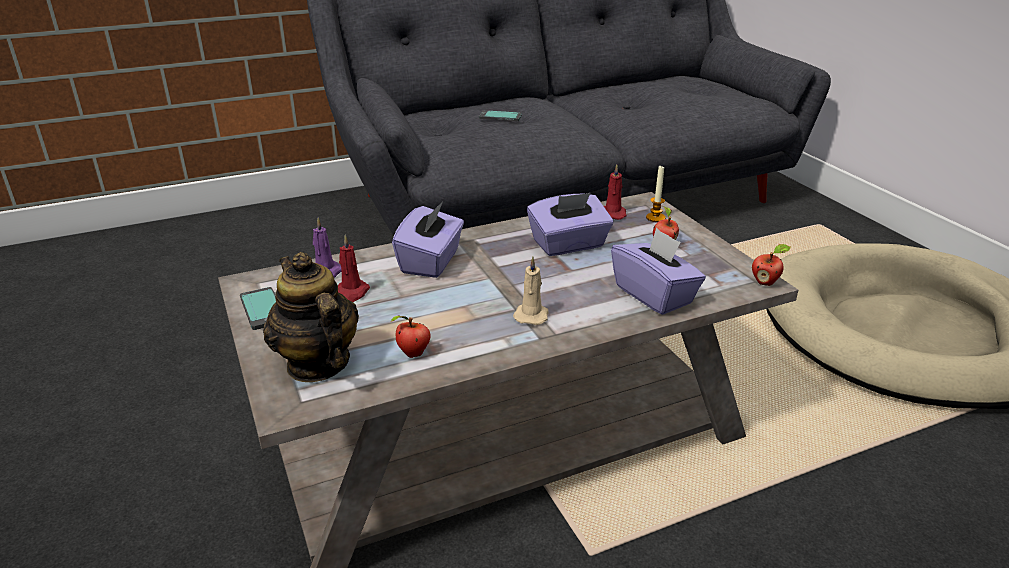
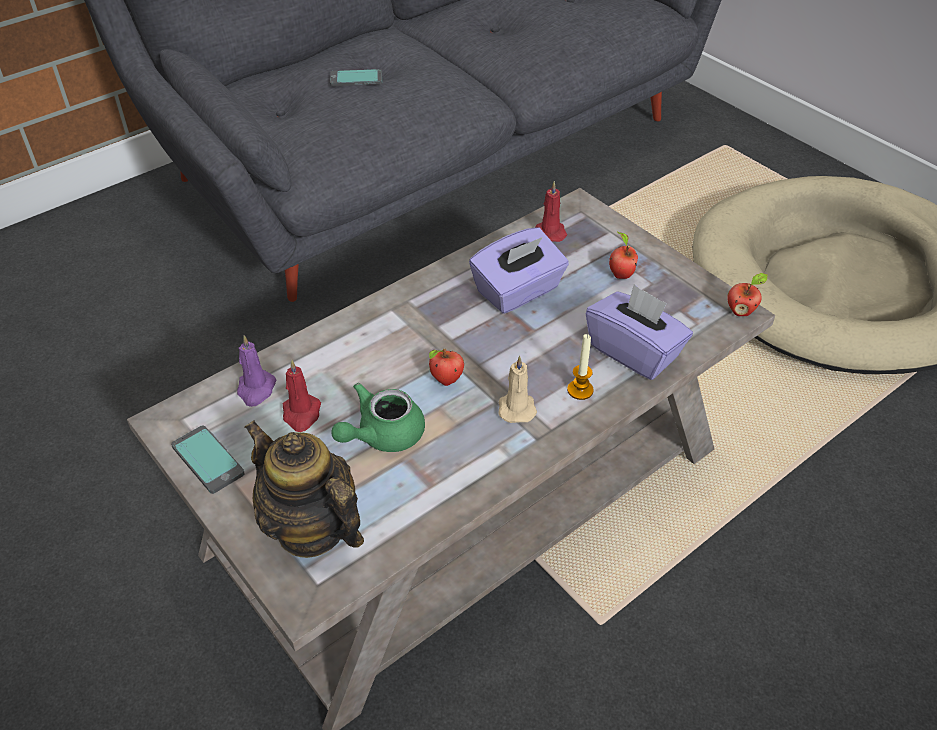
camera: 15 degrees left, 15 degrees up
(408, 315) = (382, 435): none -> green teapot
(412, 354) = (410, 491): apple -> apple (446, 381)
(431, 261) = (373, 346): purple tissue box -> none
(655, 218) = (598, 231): candle -> candle (580, 390)

